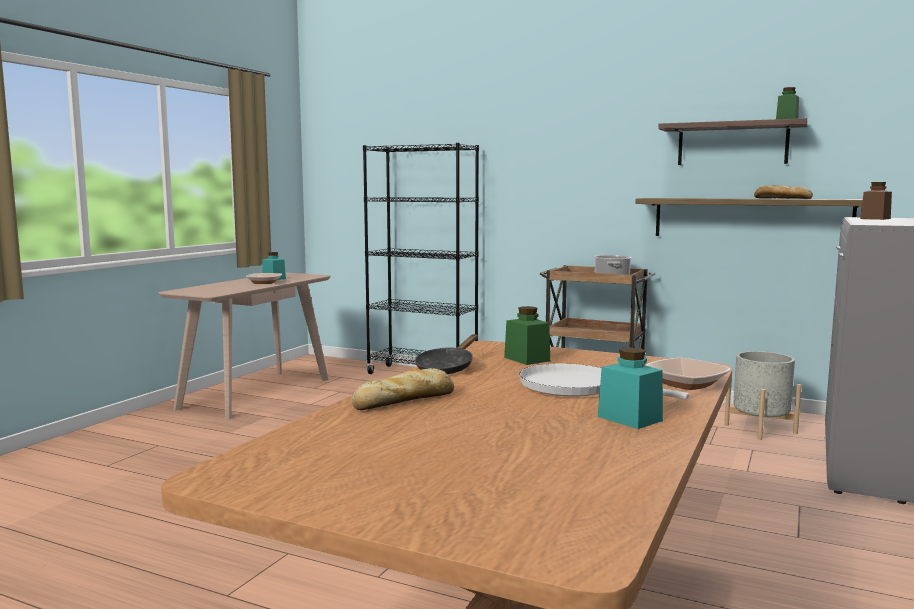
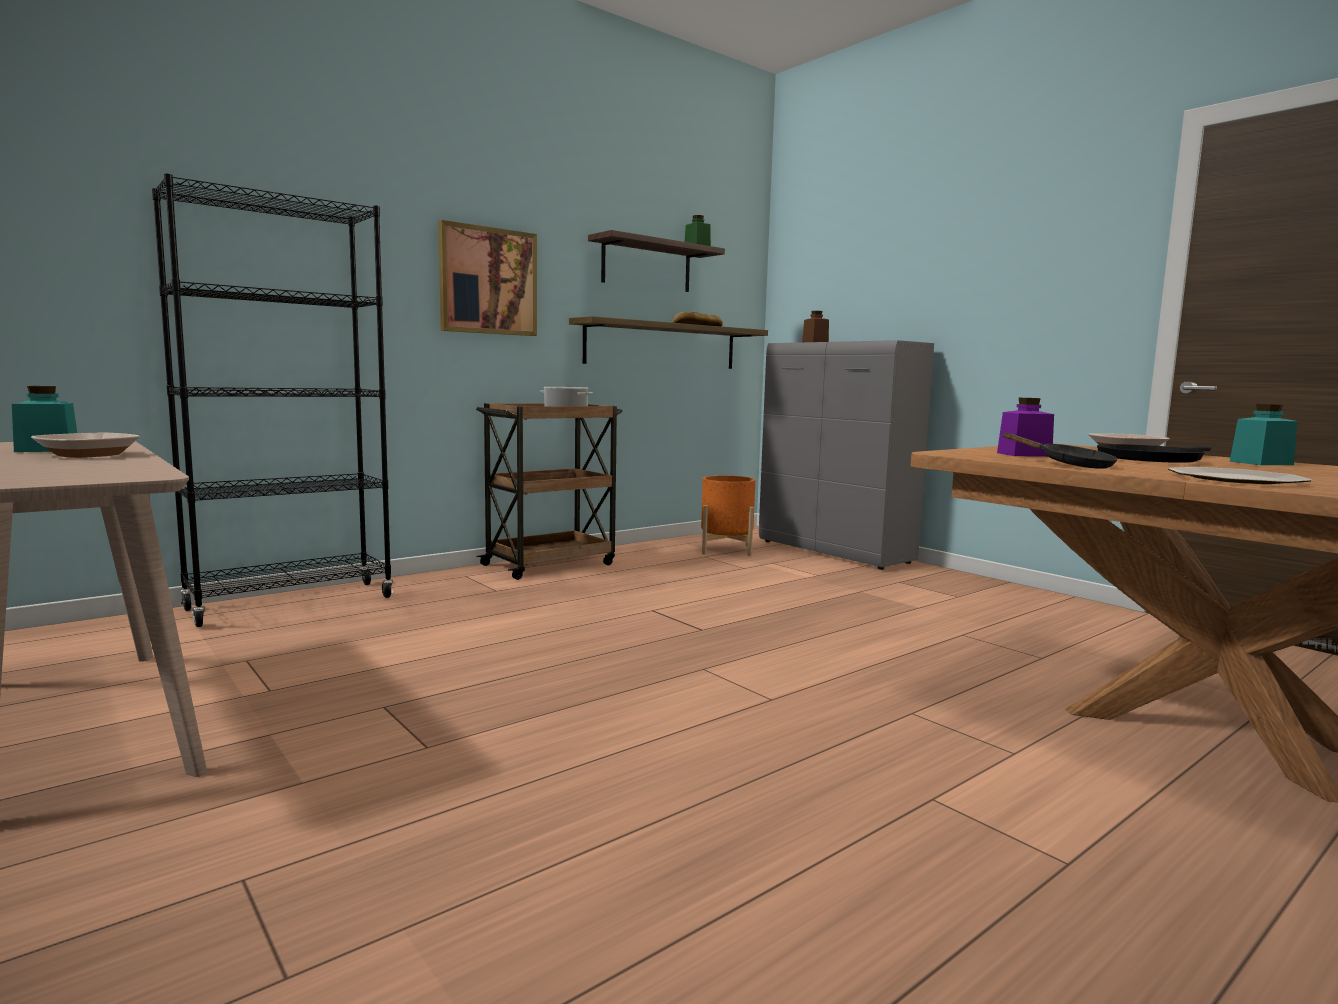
camera: 65 degrees left, 0 degrees up
(406, 400) = (1234, 479): bread -> plate
(527, 359) = (1024, 454): green jar -> purple jar
(572, 175) = (488, 281): none -> picture
(575, 387) = (1151, 459): white frying pan -> black frying pan
(760, 429) = (726, 549): grey planter -> orange planter

